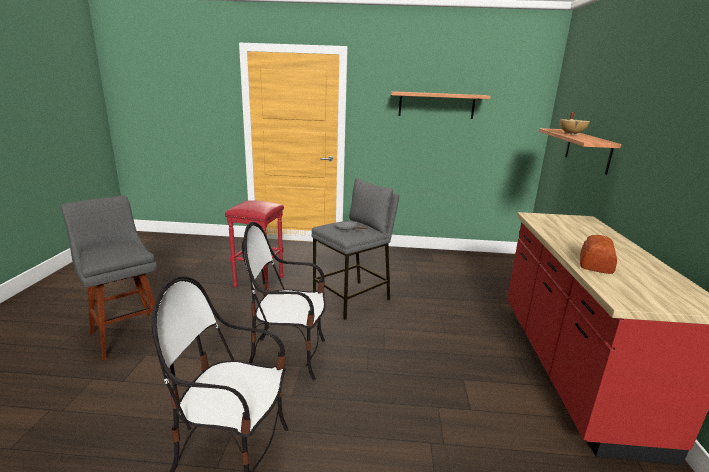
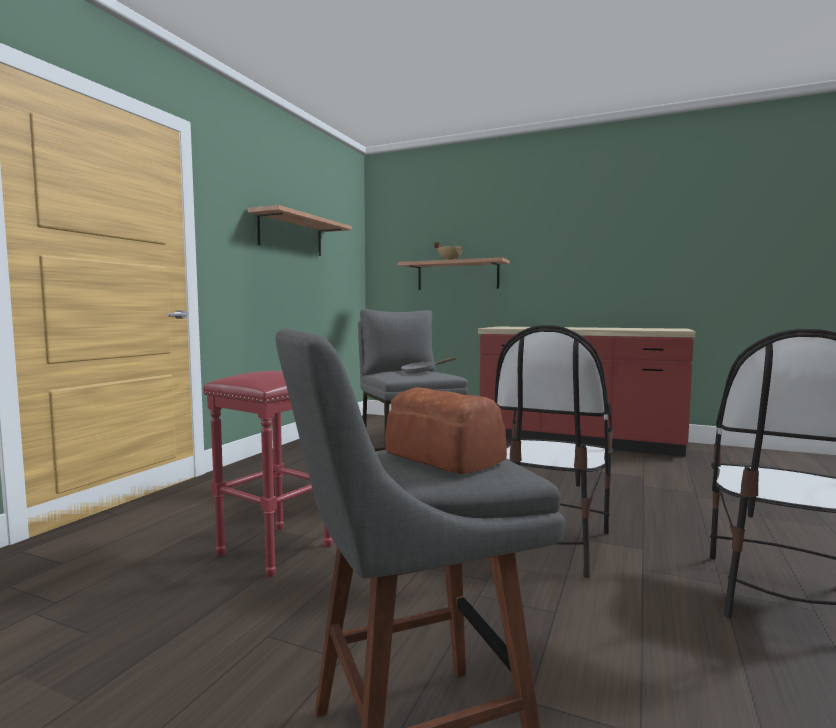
camera: 70 degrees left, 15 degrees down
(595, 264) = (613, 329): bread -> bread (444, 458)

